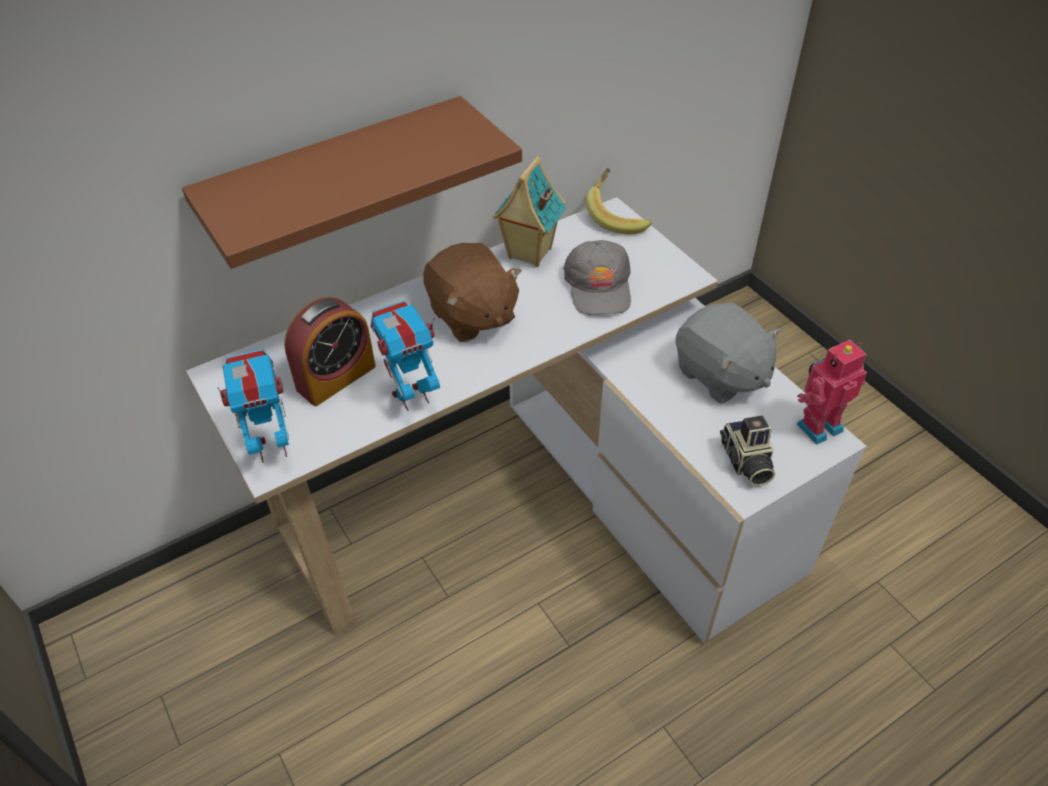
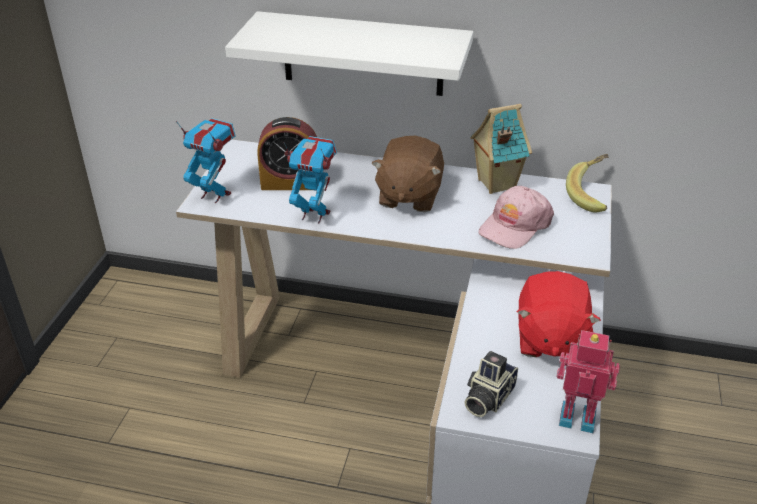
camera: 45 degrees right, 10 degrees down
(337, 180) = (363, 54): brown shelf -> white shelf
(599, 286) = (514, 226): grey cap -> pink cap
(720, 375) = (549, 339): grey plush toy -> red plush toy

